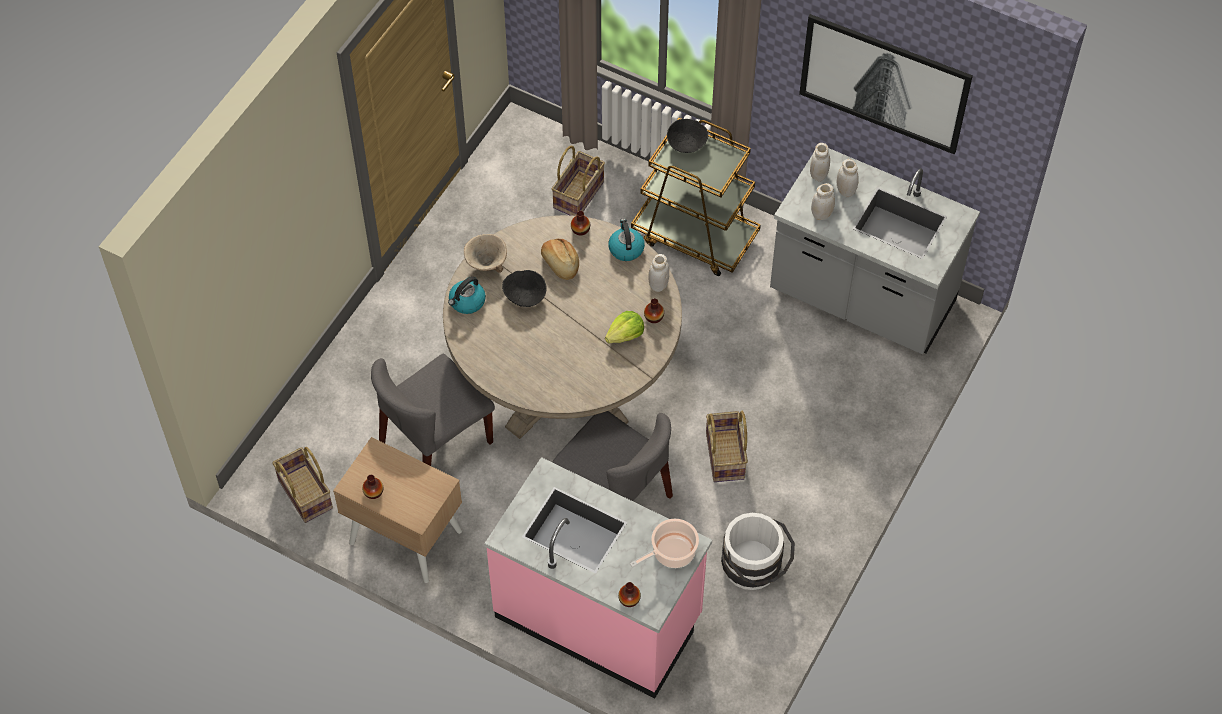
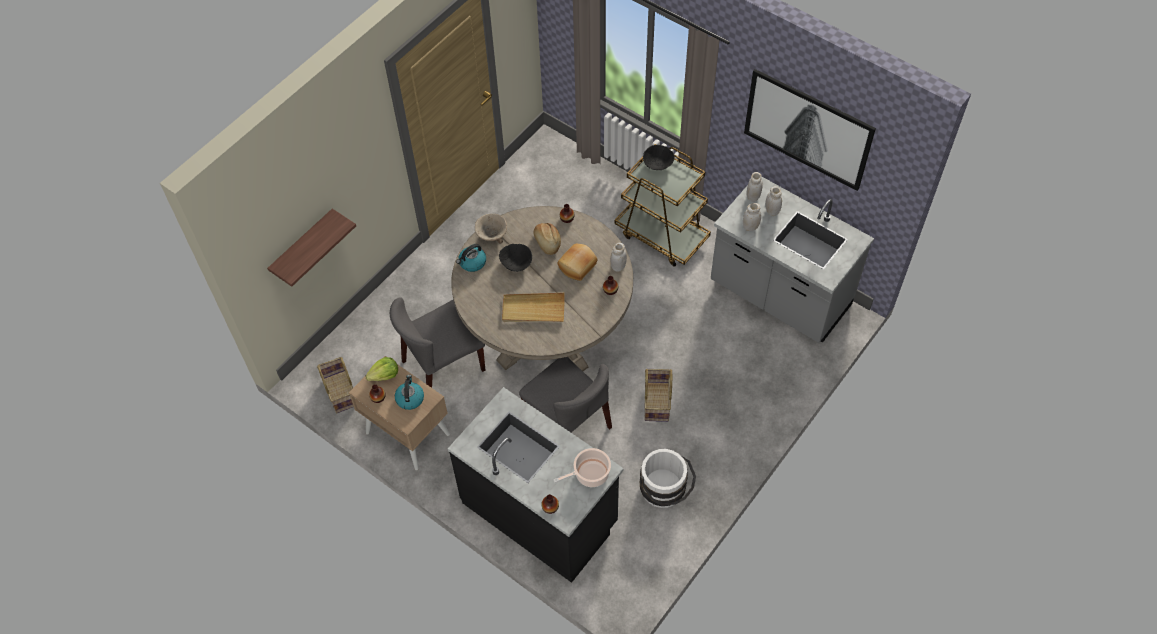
camera: 10 degrees right, 0 degrees up
(249, 307) = (303, 247): none -> shelf
(558, 354) = (533, 309): none -> beige tray
(579, 195) = (581, 196): basket -> none
(599, 616) = (540, 512): pink counter -> black counter
(606, 291) = (578, 266): none -> bread
(625, 335) = (586, 301): lettuce -> lettuce (384, 375)
(626, 248) = (598, 236): kettle -> kettle (410, 398)

